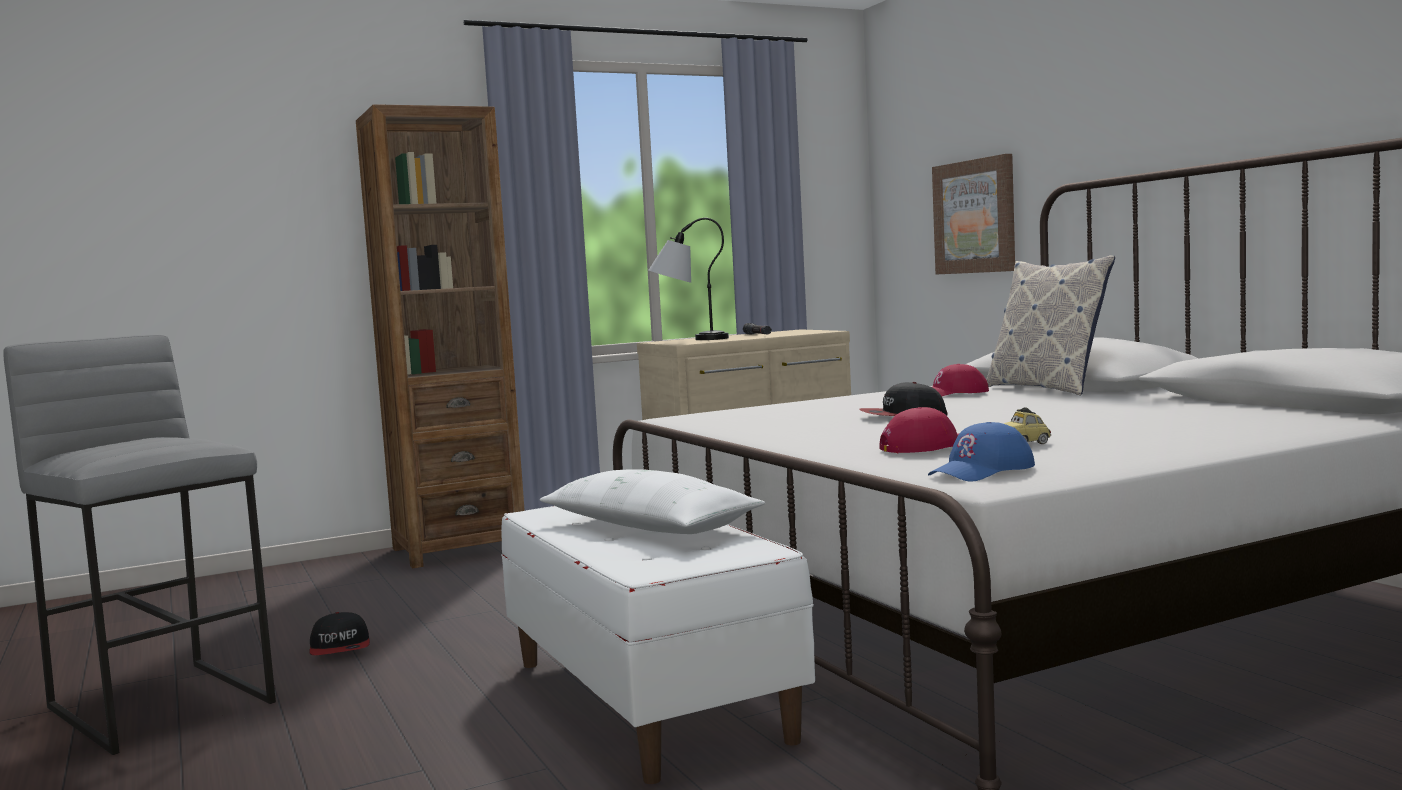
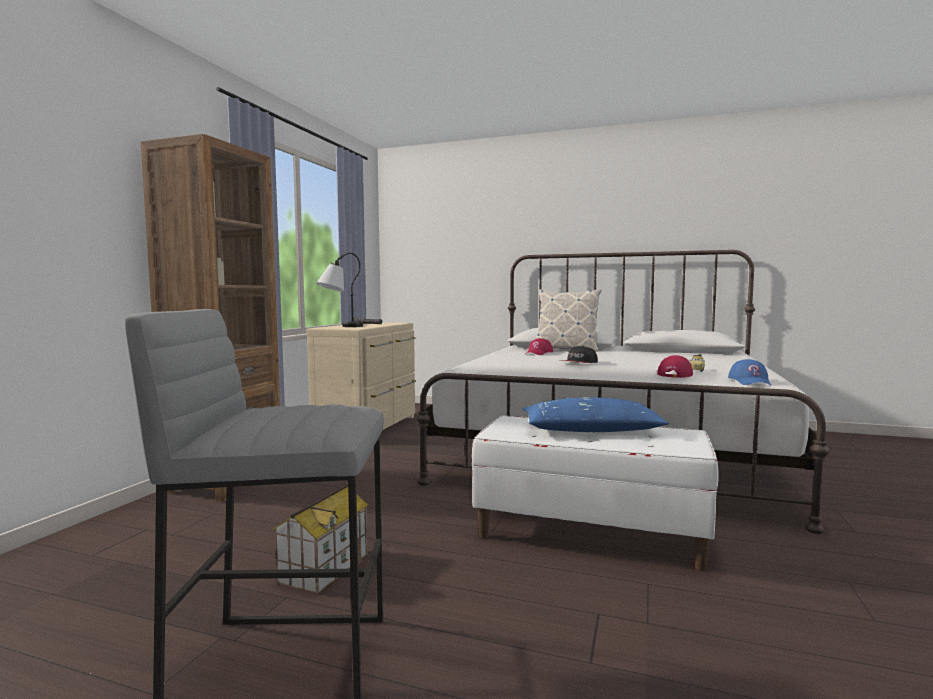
camera: 45 degrees left, 0 degrees up
(340, 648) = (324, 567): cap -> toy house
(648, 527) = (591, 431): white pillow -> blue pillow
(975, 216) = (461, 266): picture -> none

